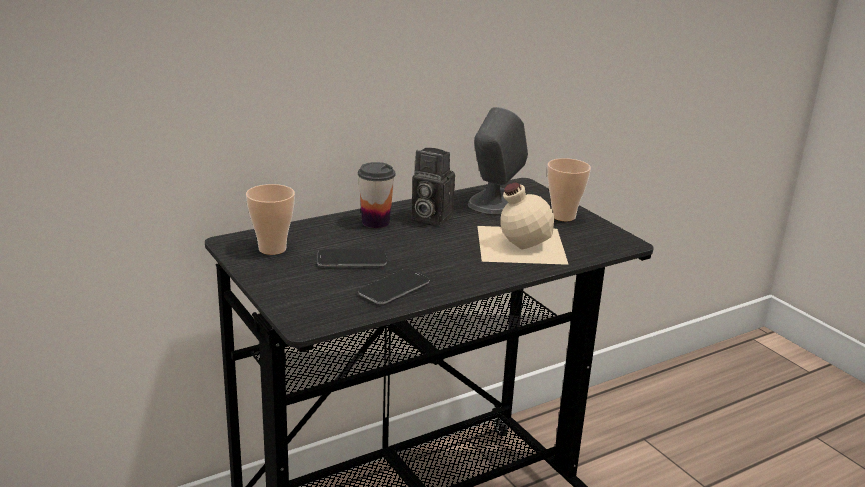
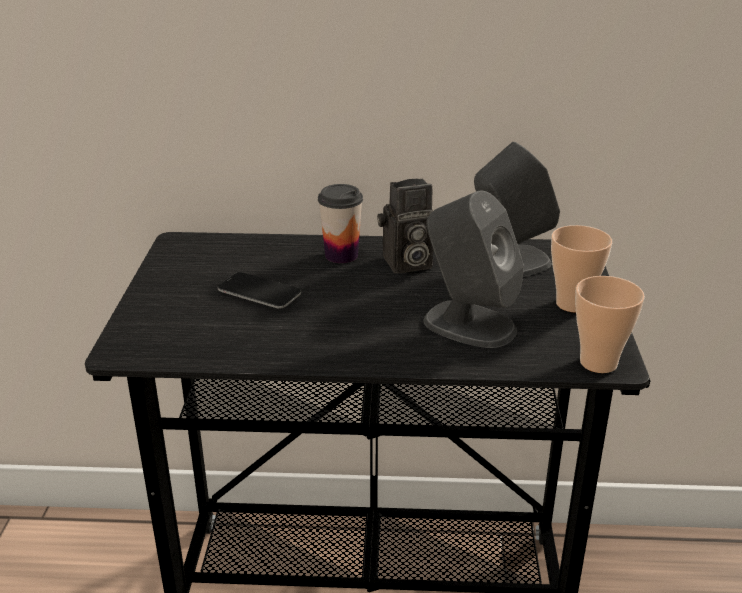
camera: 35 degrees right, 5 degrees up
(272, 249) = (203, 259): cup -> cup (598, 363)
(394, 288) = (256, 338): phone -> none
(429, 217) = (406, 264): camera -> camera turned 75 degrees counterclockwise
(519, 243) = (468, 324): beige bottle -> grey speaker

